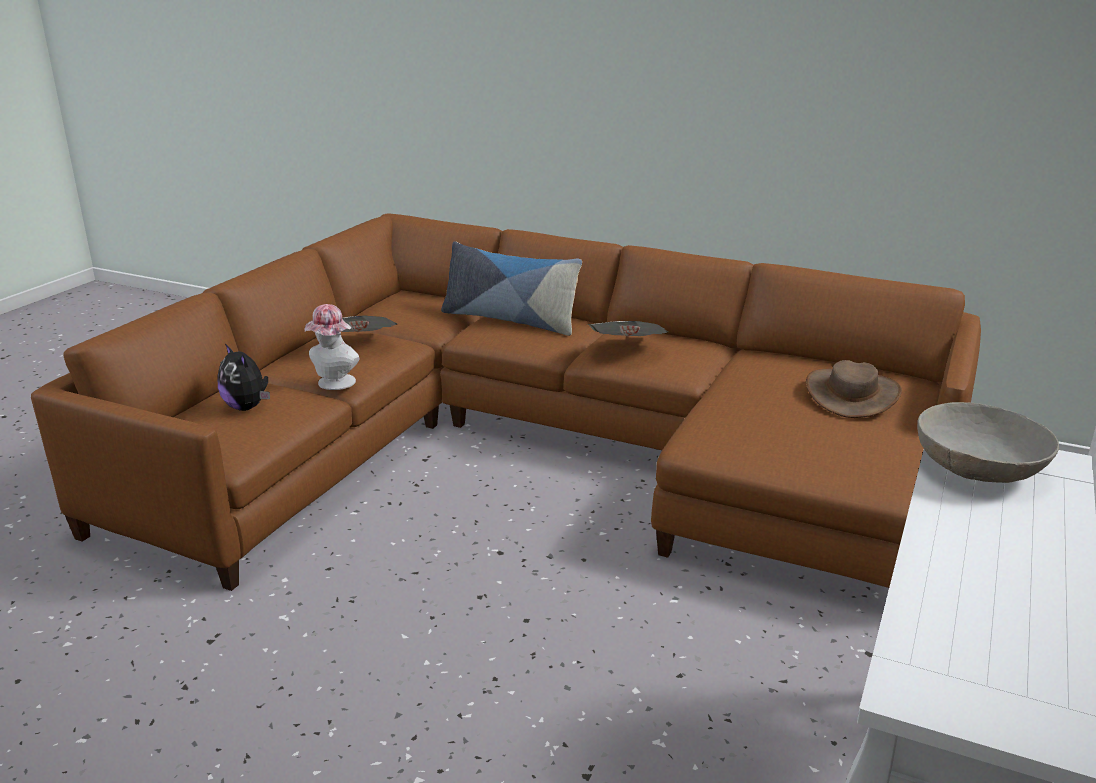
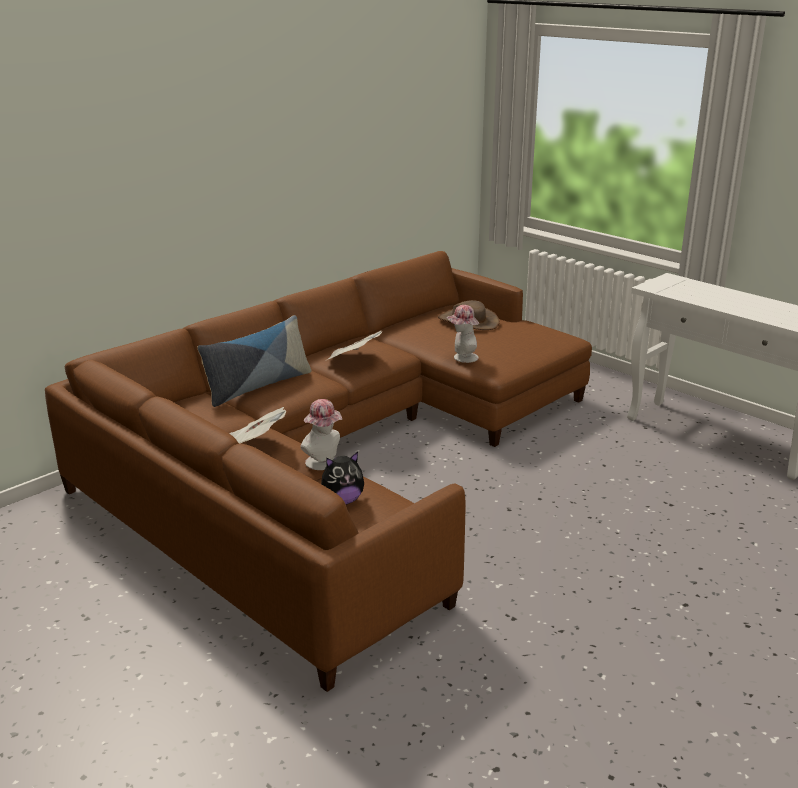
camera: 70 degrees left, 0 degrees up
(711, 413) = (462, 358): none -> hat
(979, 468) = (673, 289): grey bowl -> none

